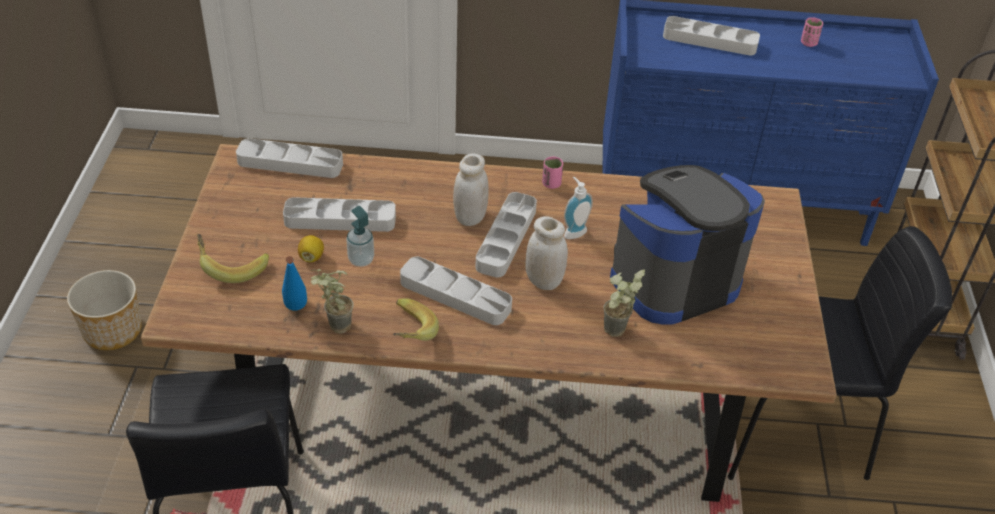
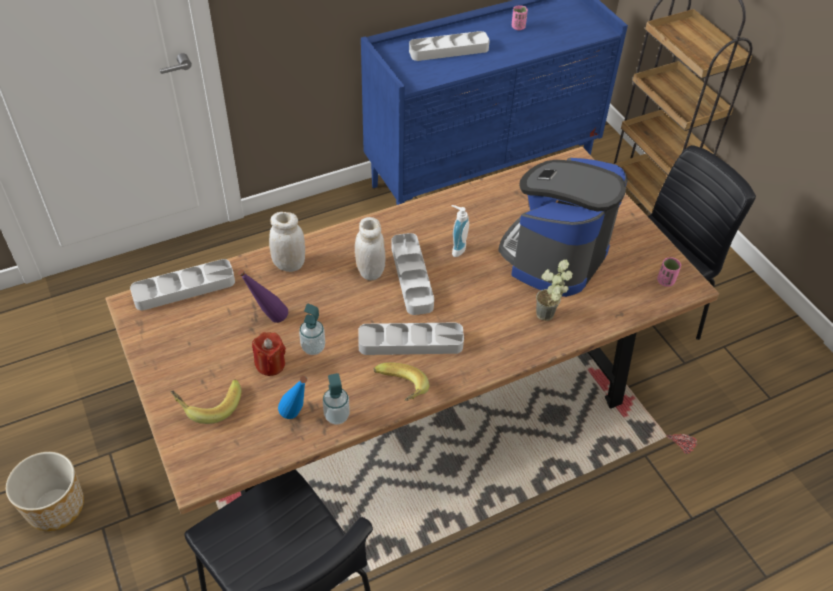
camera: 30 degrees left, 5 degrees up
(311, 257) = (270, 364): lemon -> red candle
(333, 326) = (337, 416): potted plant -> soap dispenser
(340, 219) = (268, 320): grey tray -> purple bottle
(544, 281) = (466, 299): white jar -> white jar (289, 264)
(551, 184) = (410, 216): pink cup -> pink cup (665, 281)

